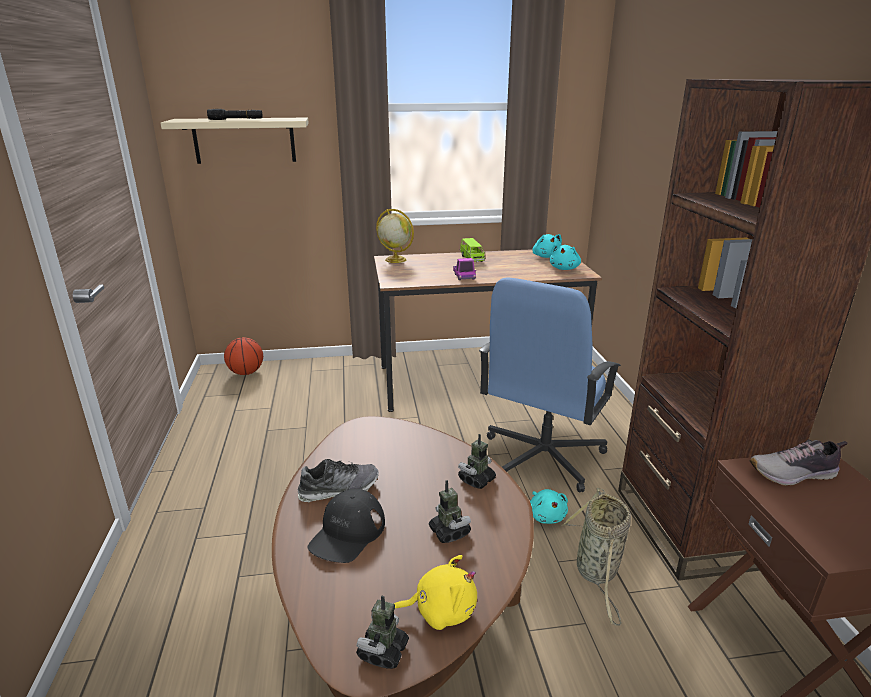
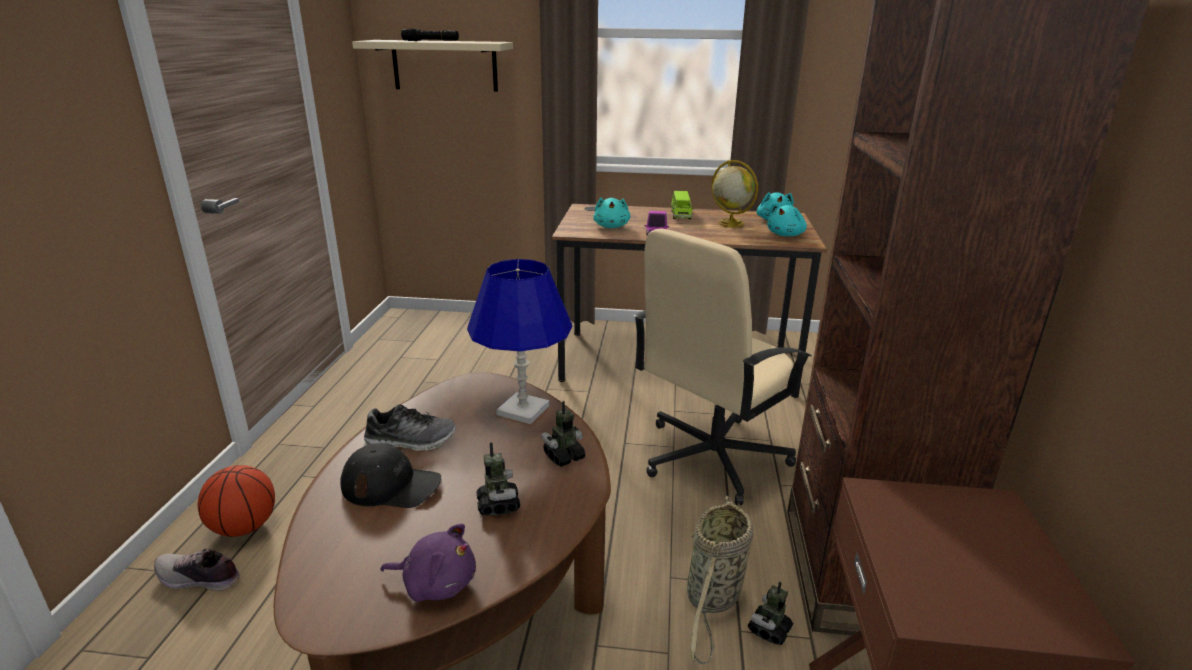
camera: 15 degrees right, 0 degrees up
(246, 373) = (430, 321): basketball -> basketball (244, 528)
(347, 533) = (391, 485): black cap -> black cap turned 120 degrees counterclockwise
(383, 651) = (350, 610): toy robot -> toy robot (769, 630)
(395, 260) = (591, 209): globe -> globe (729, 223)
(418, 445) = (523, 410): none -> blue table lamp
(441, 610) = (436, 583): yellow plush toy -> purple plush toy
(542, 456) = (711, 457): blue office chair -> beige office chair
(546, 515) = (682, 523): turquoise plush toy -> turquoise plush toy (611, 226)
(794, 474) = (938, 511): shoe -> shoe (199, 579)

